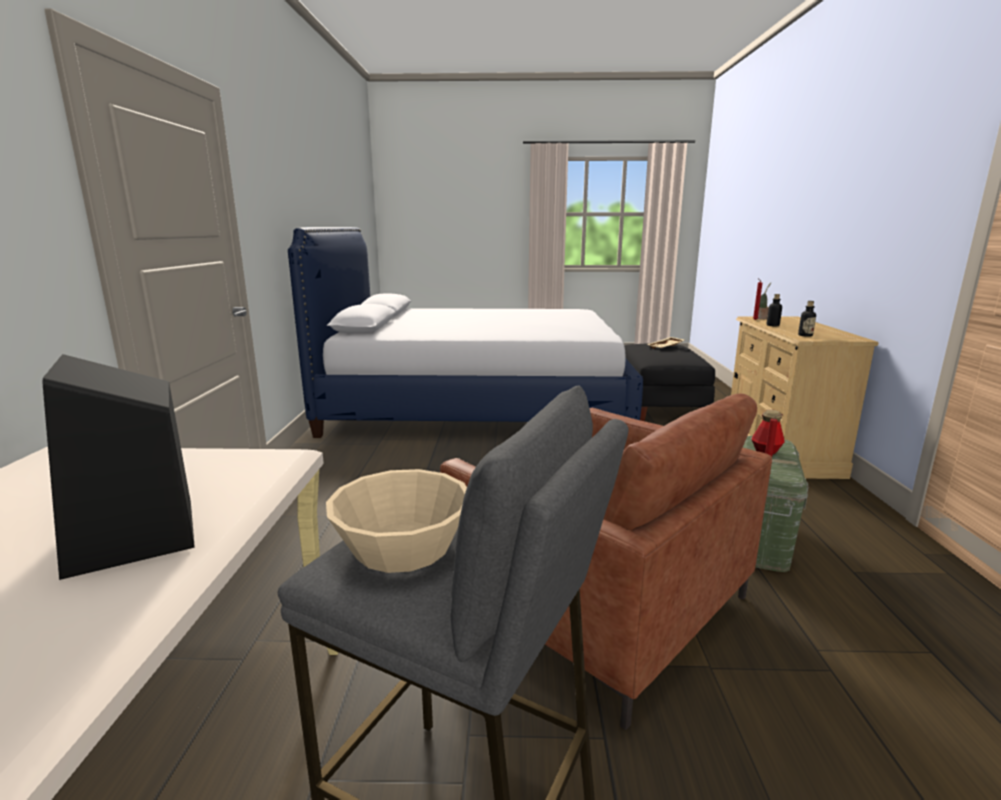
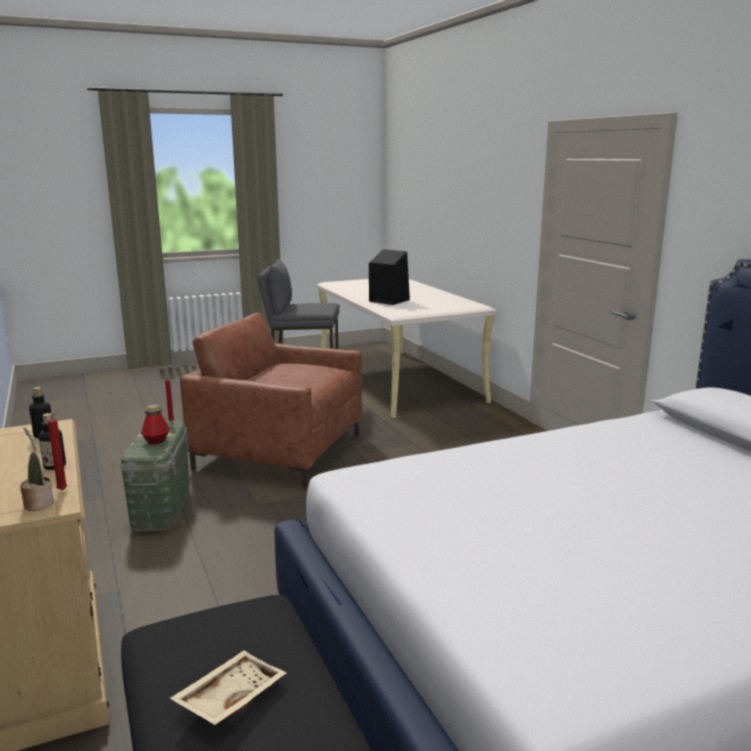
camera: 155 degrees right, 0 degrees up
(403, 545) = (316, 305): beige bowl -> none

